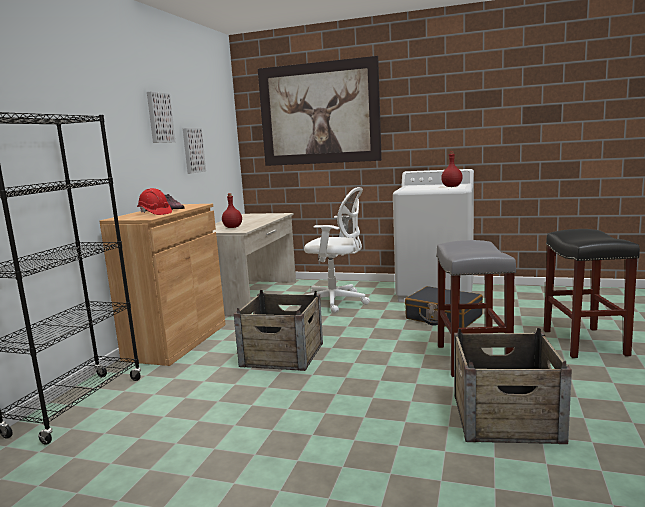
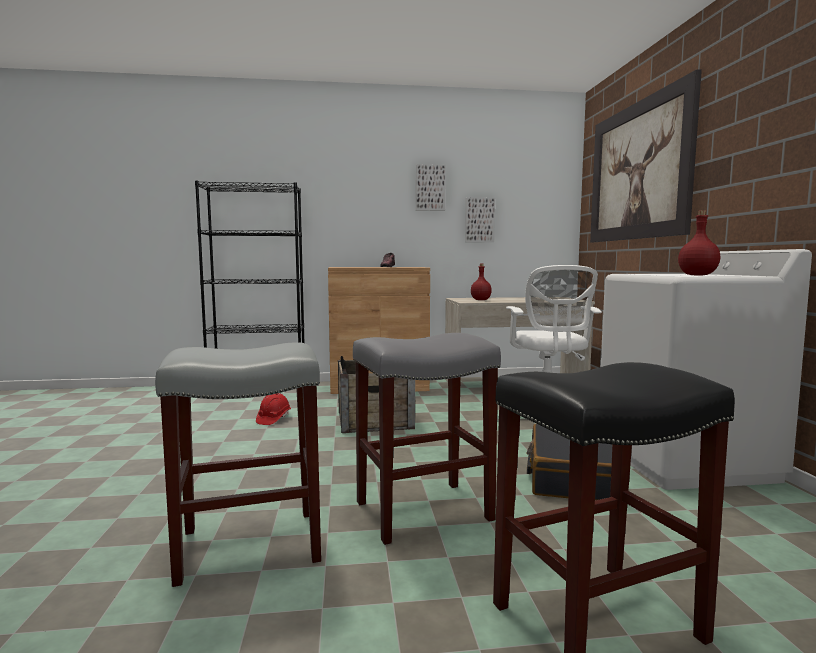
camera: 65 degrees right, 5 degrees down
(155, 213) = (361, 267): red hard hat -> red hard hat (273, 419)
(506, 417) = (247, 546): crate -> grey stool

